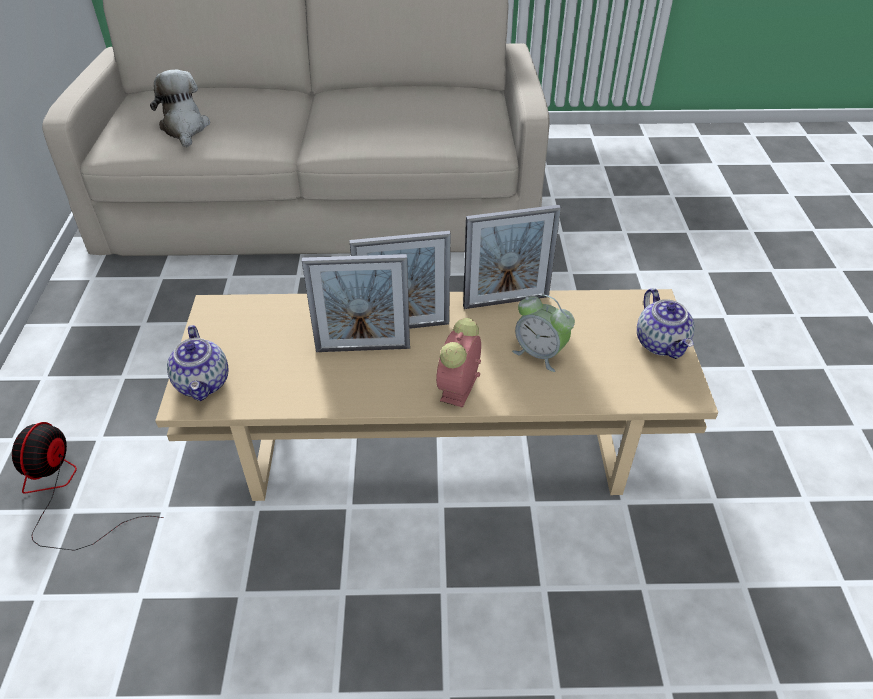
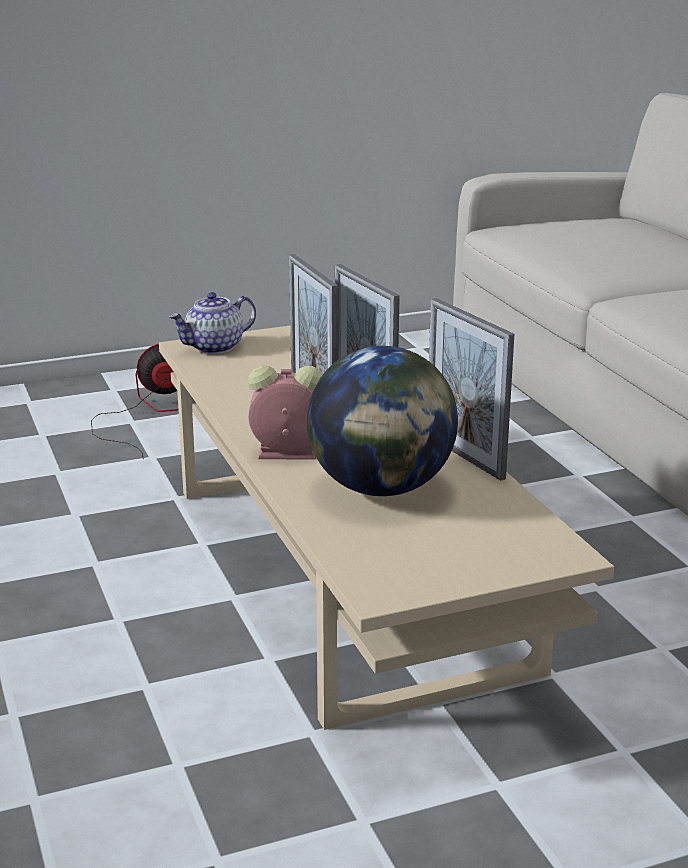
camera: 70 degrees right, 20 degrees down
(184, 128) = (571, 240): plush toy -> none
(539, 354) = (382, 488): alarm clock -> globe
(661, 343) = (473, 566): teapot -> none

